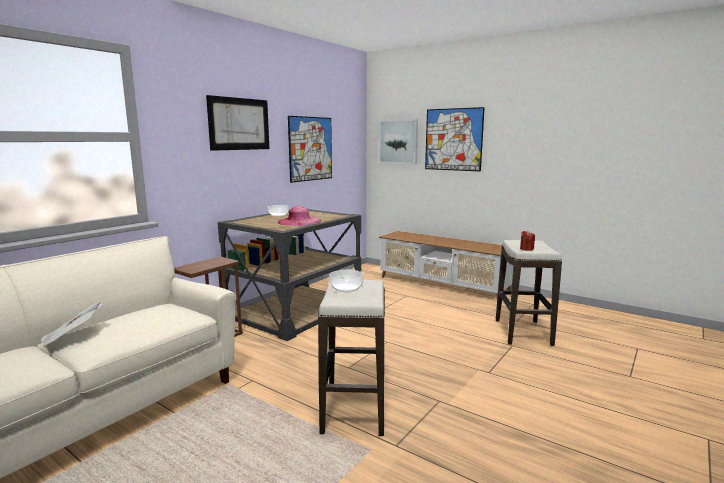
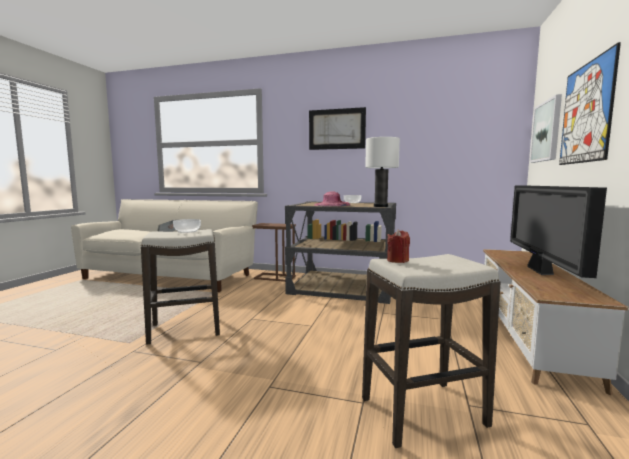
camera: 70 degrees right, 5 degrees down
(311, 149) = (420, 147): picture -> none
(342, 215) = (380, 206): none -> white table lamp
(450, 241) = (540, 271): none -> television

